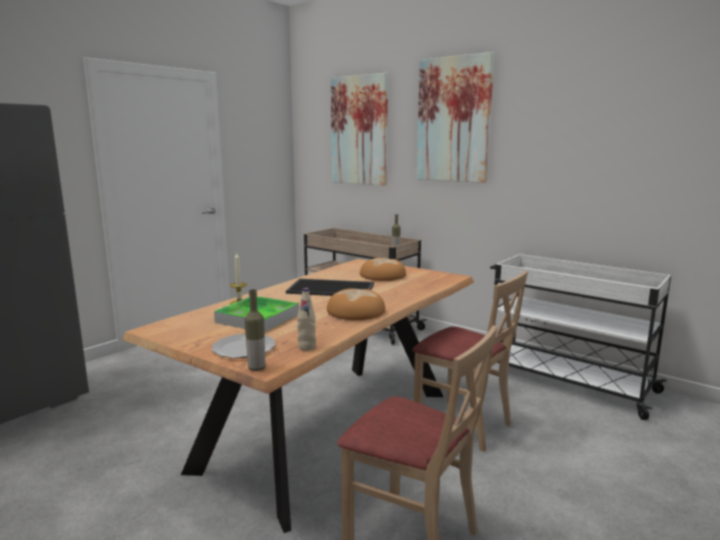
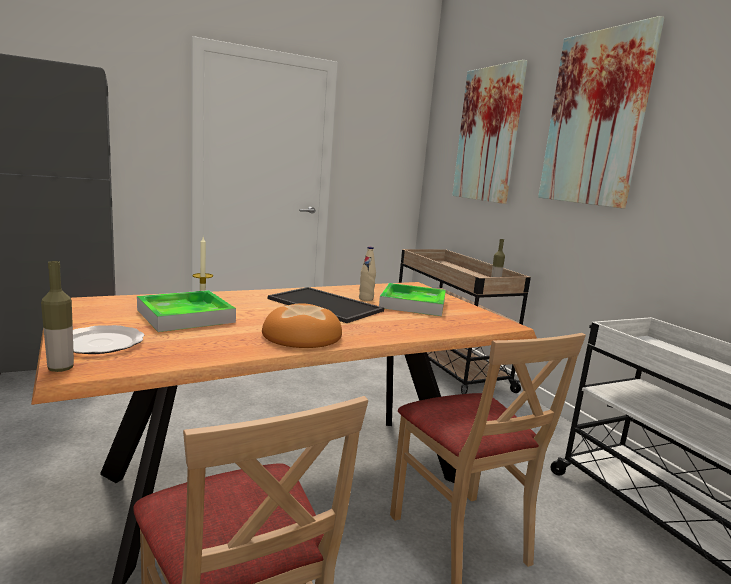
camera: 25 degrees right, 0 degrees up
(307, 347) = (161, 361): beige bottle -> beige bottle (366, 299)
(382, 275) = (413, 304): bread -> tray

